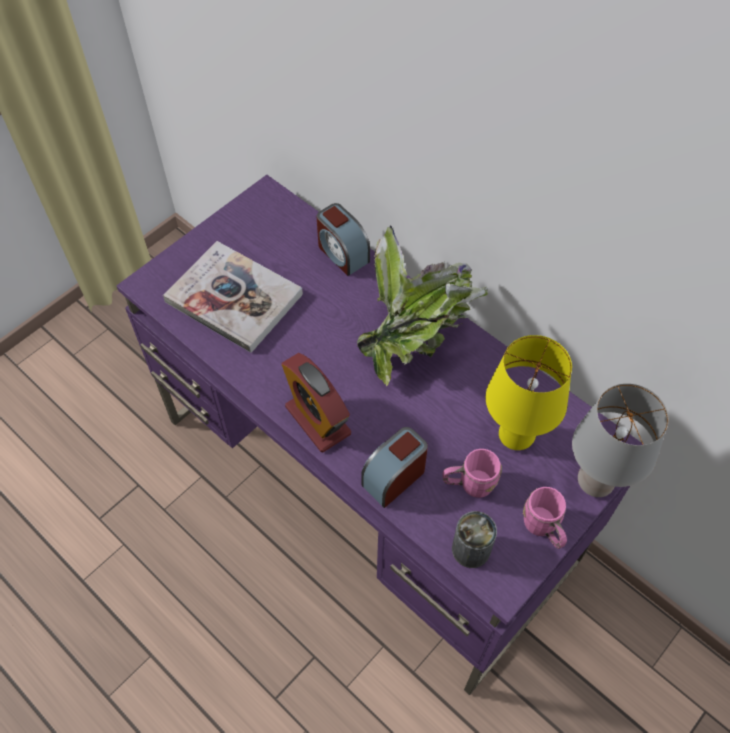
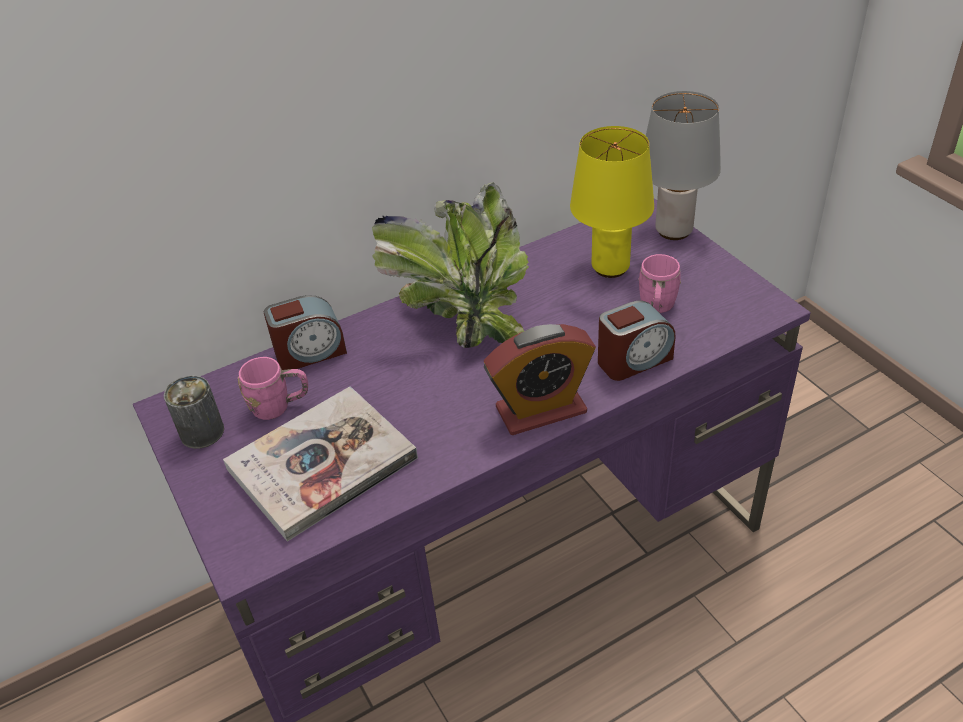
camera: 70 degrees left, 15 degrees down
(394, 477) = (634, 360): alarm clock -> alarm clock turned 90 degrees counterclockwise
(471, 549) = (730, 320): can -> can (202, 432)
(543, 529) = (716, 271): pink mug -> pink mug (279, 406)

